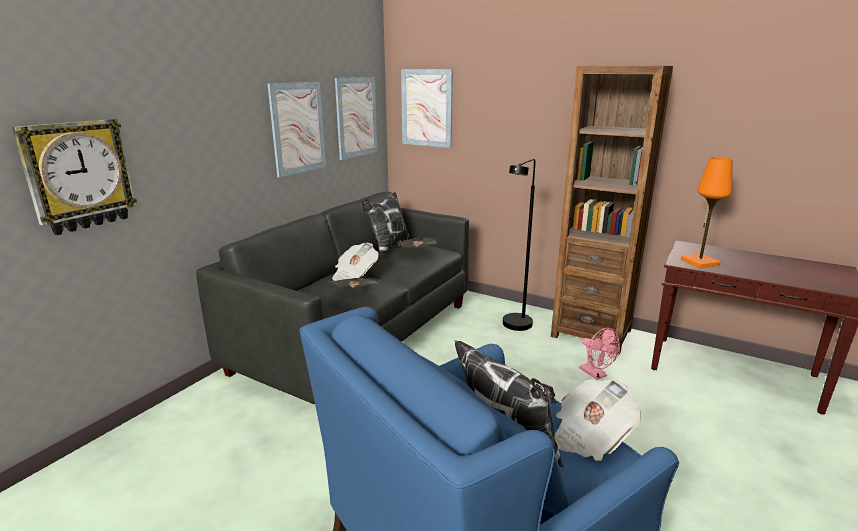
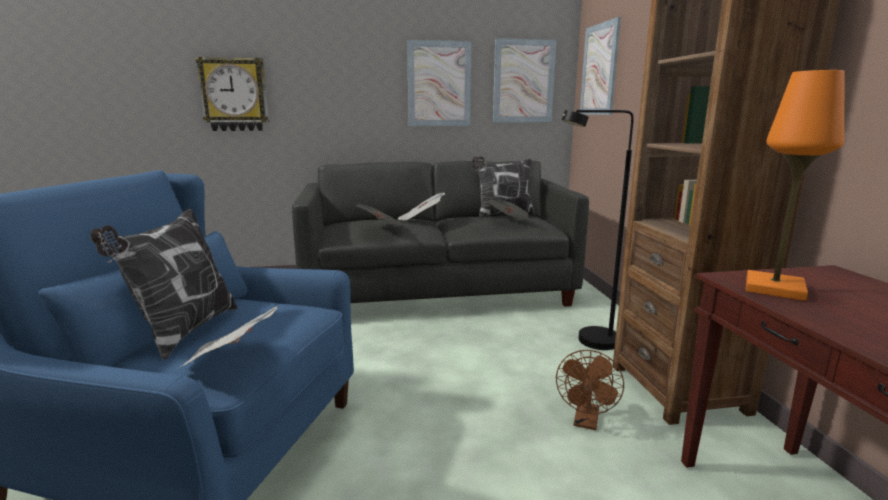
camera: 50 degrees right, 5 degrees down
(596, 374) = (586, 422): pink fan -> brown fan

